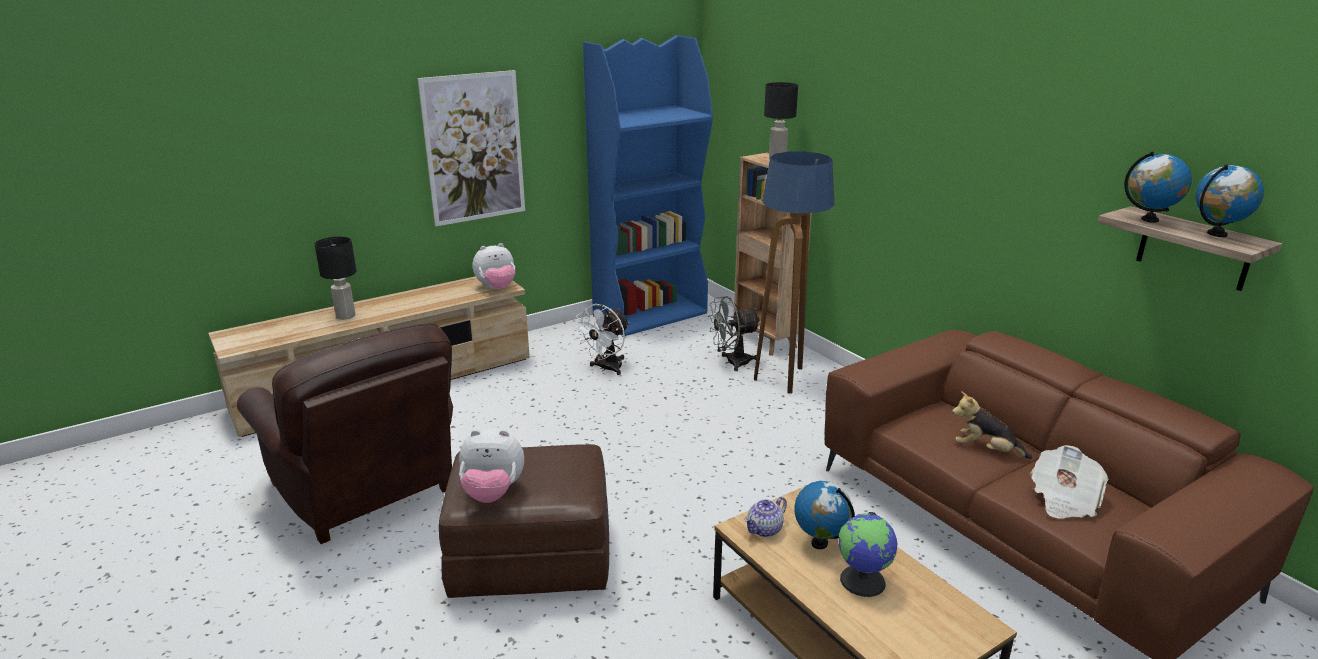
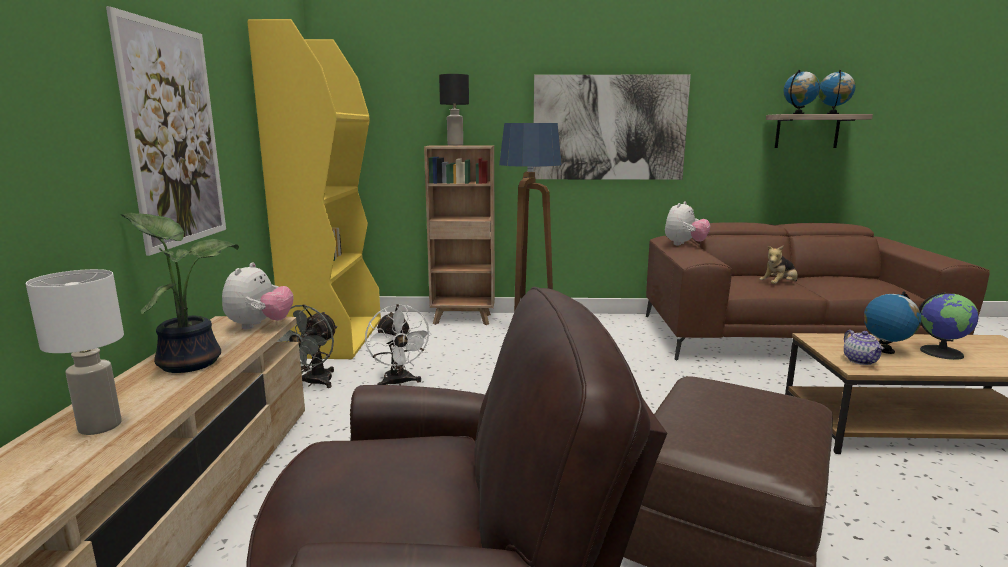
camera: 55 degrees left, 10 degrees down
(346, 316) = (101, 426): black table lamp -> white table lamp
(427, 298) = (190, 362): none -> potted plant
(493, 493) = (777, 444): plush toy -> plush toy (684, 244)
(650, 314) = (335, 338): blue bookcase -> yellow bookcase
(732, 362) = (476, 338): grey fan -> grey fan (313, 383)
(929, 174) = (609, 128): none -> picture
(1063, 499) = (856, 285): newspaper -> none

